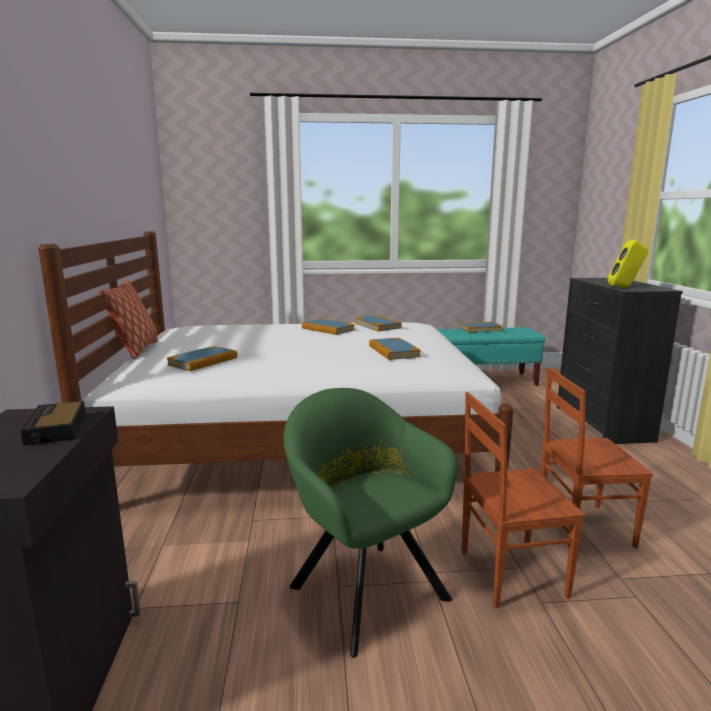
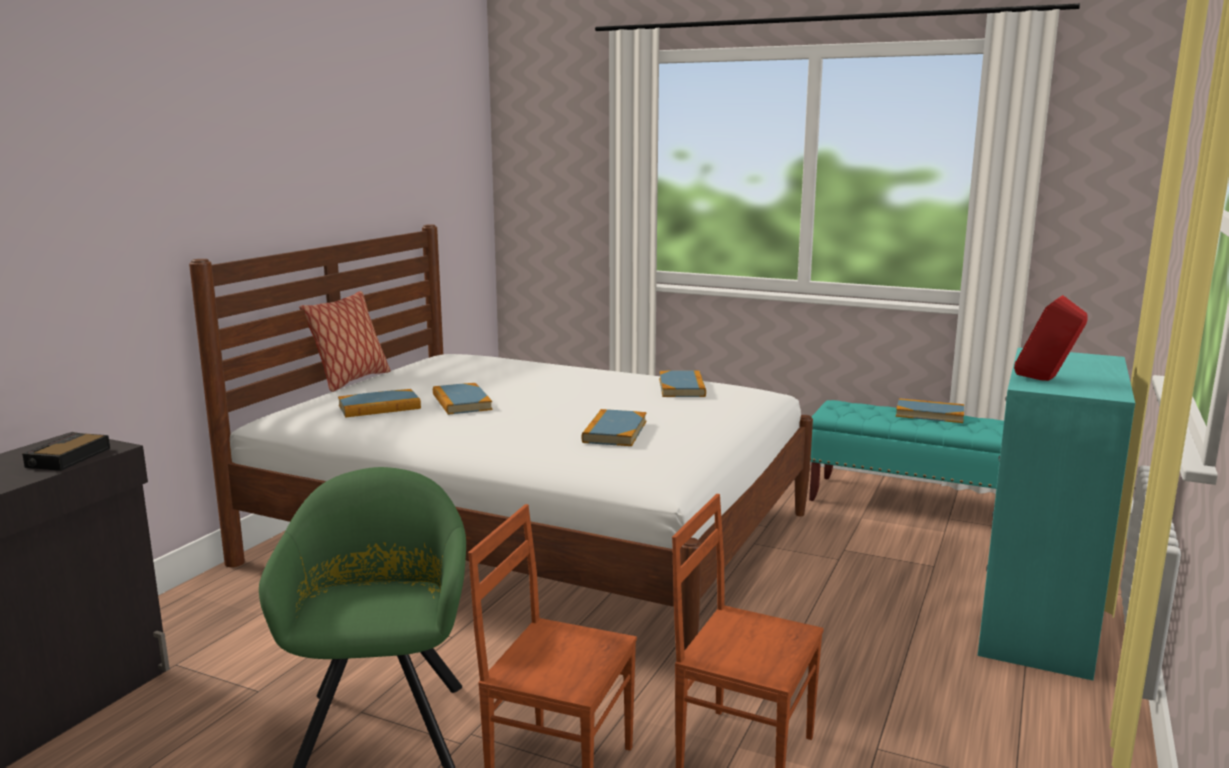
camera: 30 degrees right, 0 degrees up
(328, 329) = (602, 383): book -> book (461, 402)
(602, 424) = (1035, 624): black dresser -> turquoise dresser
(625, 287) = (1045, 380): yellow speaker -> red speaker

